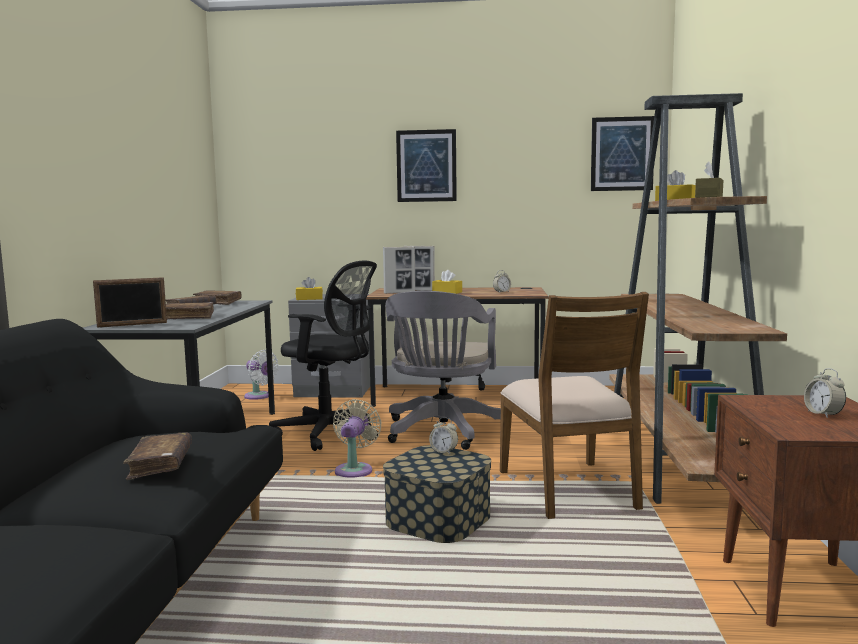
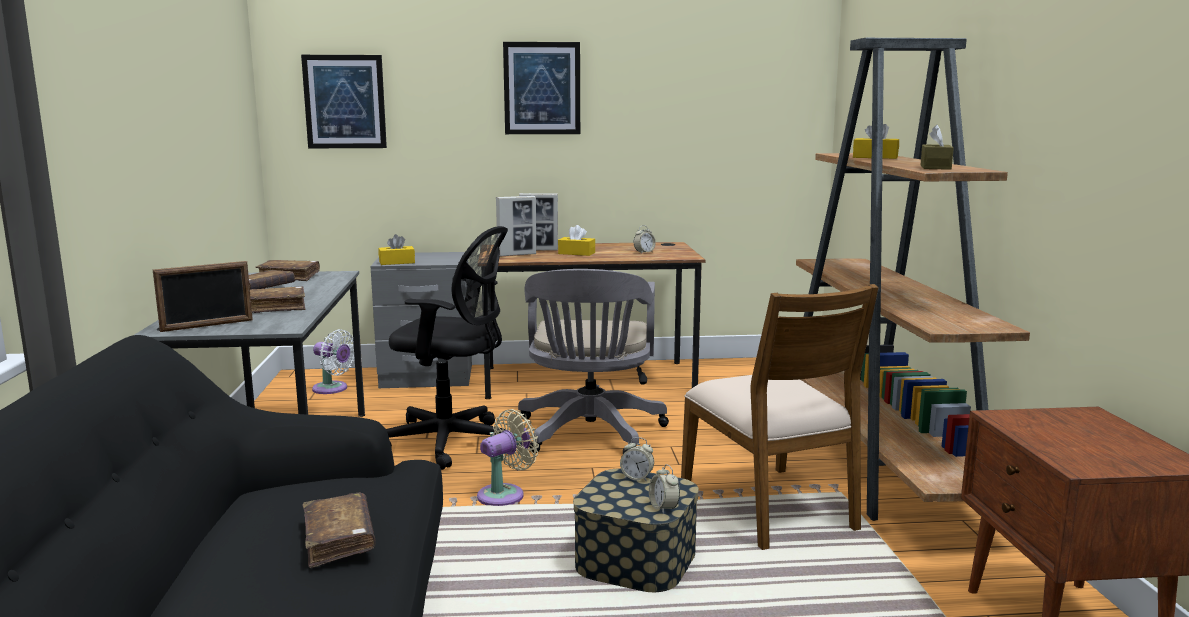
camera: 10 degrees left, 5 degrees up
(355, 469) = (505, 494): beige fan -> beige fan turned 45 degrees clockwise
(622, 154) = (782, 79): picture -> picture (345, 102)
(823, 414) = (1094, 437): alarm clock -> alarm clock (663, 508)

